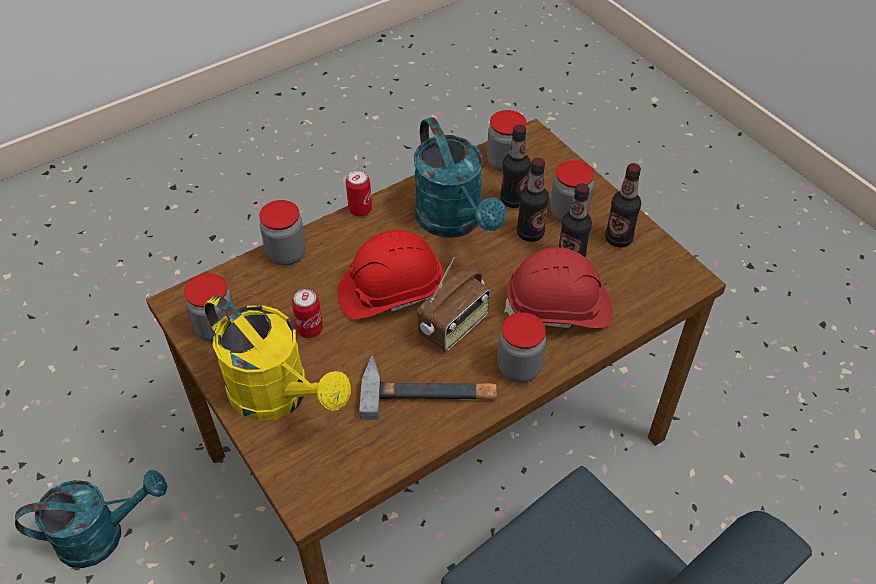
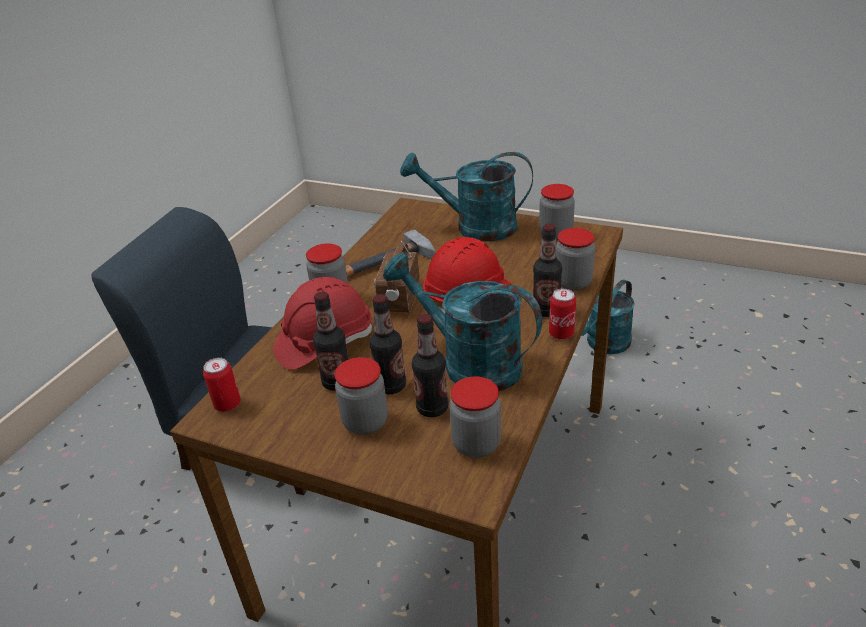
camera: 150 degrees right, 15 degrees down
(279, 396) = (474, 227): yellow watering can -> turquoise watering can
(310, 329) = (497, 257): can -> can (227, 404)
(618, 239) = (299, 421): bottle -> bottle (546, 310)

